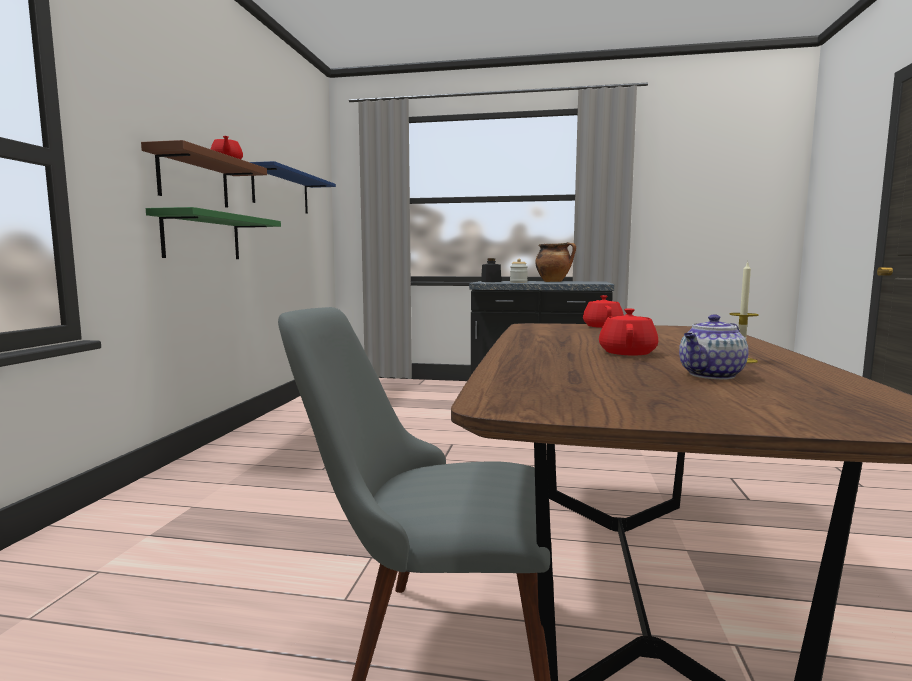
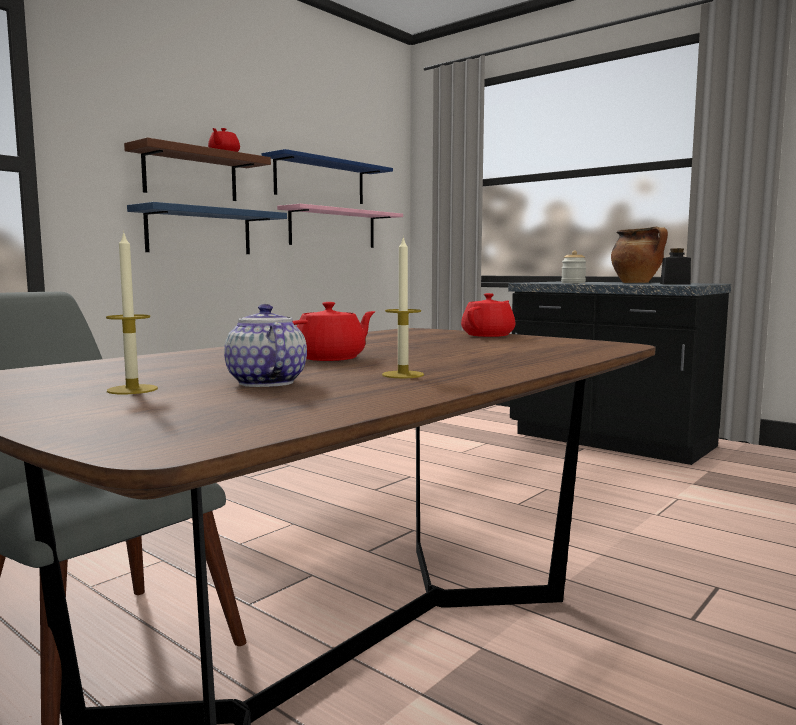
camera: 30 degrees right, 0 degrees up
(202, 237) = (199, 231): green shelf -> blue shelf
(290, 235) = (333, 228): none -> pink shelf
(491, 281) = (551, 282): black jar -> black jar (675, 284)
(677, 392) = (132, 390): none -> candle
(711, 375) = (265, 382): teapot -> teapot turned 75 degrees clockwise

